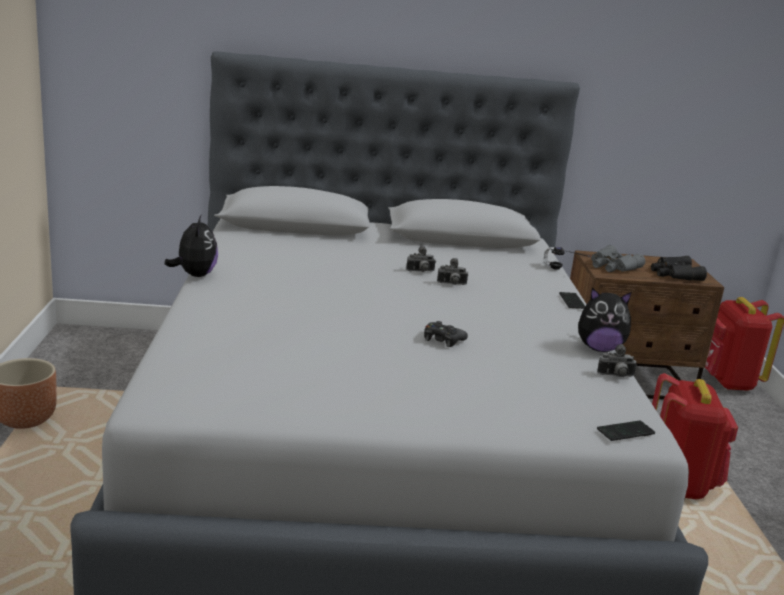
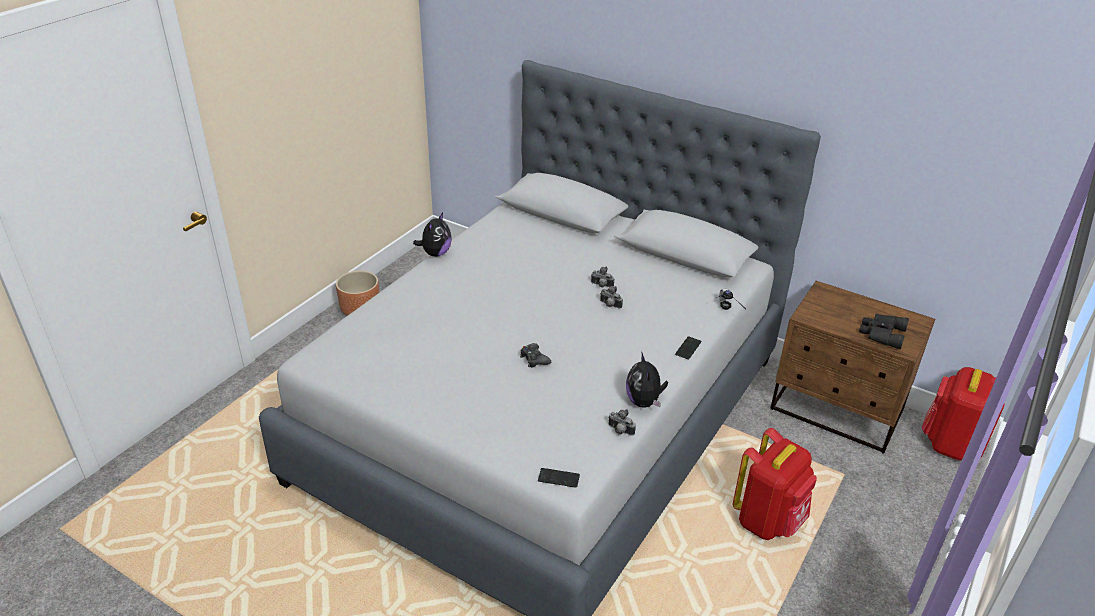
camera: 35 degrees right, 15 degrees up
(599, 348) = (644, 402): plush toy -> plush toy turned 45 degrees clockwise
(612, 266) = (827, 309): grey binoculars -> none

